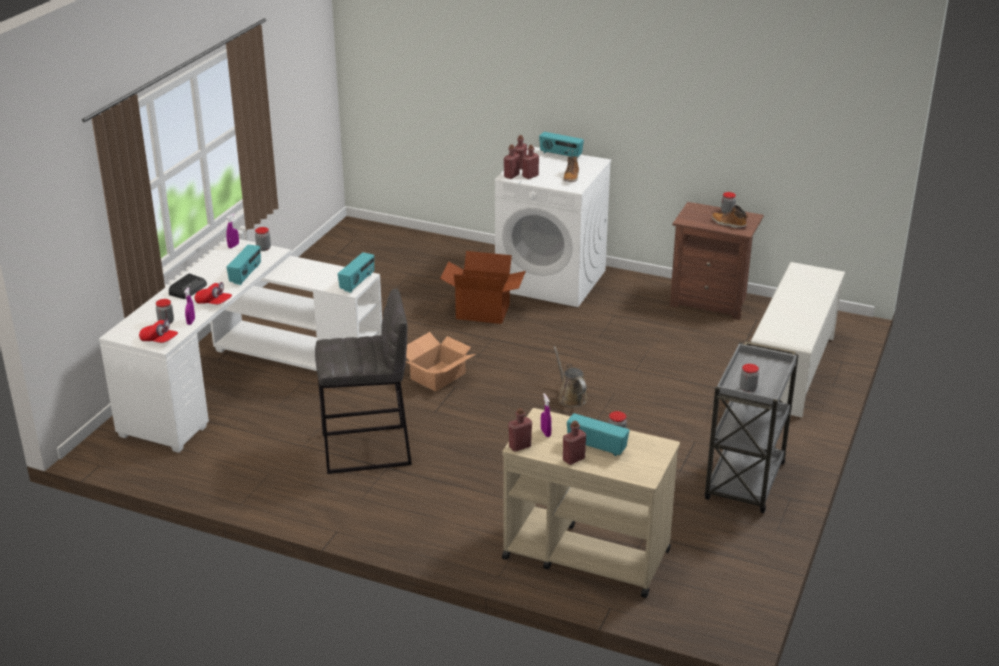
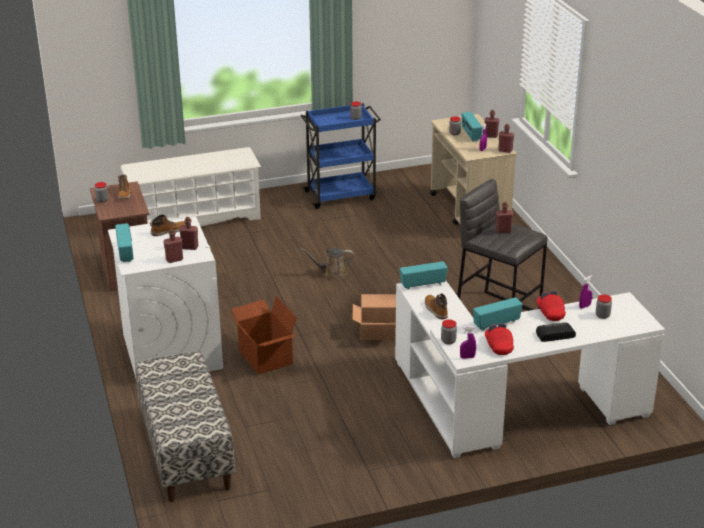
camera: 130 degrees left, 0 degrees up
(159, 340) = (623, 303): red cap -> red cap (498, 346)
(315, 271) = (435, 310): none -> boot
(418, 246) = (186, 452): none -> bench
(511, 176) = (200, 255): red bottle -> red bottle (503, 230)
(570, 397) = (332, 273): brown watering can -> brown watering can turned 60 degrees clockwise
(744, 483) = (341, 195): grey cart -> blue cart

